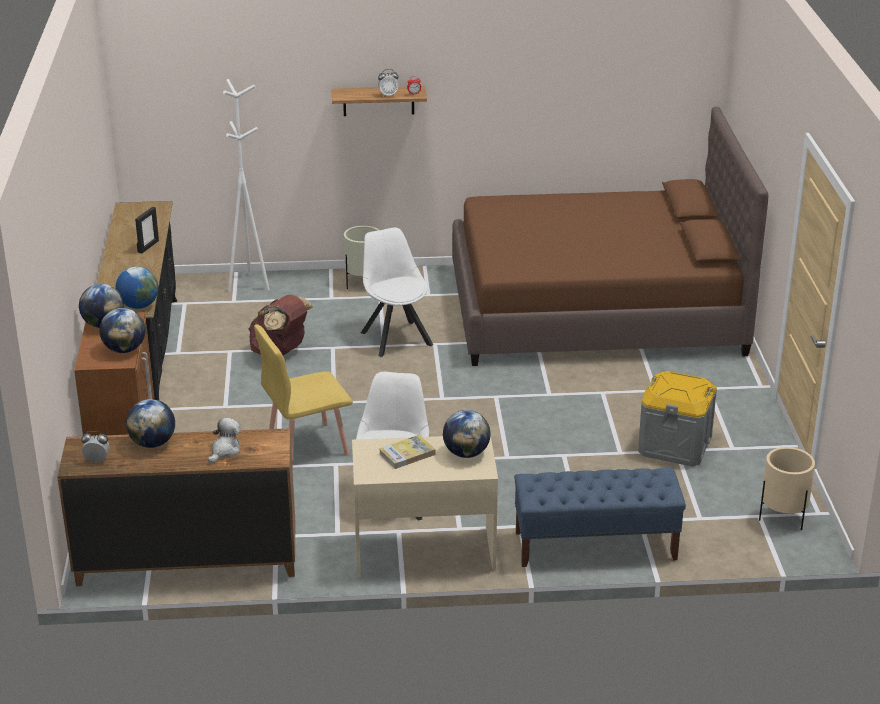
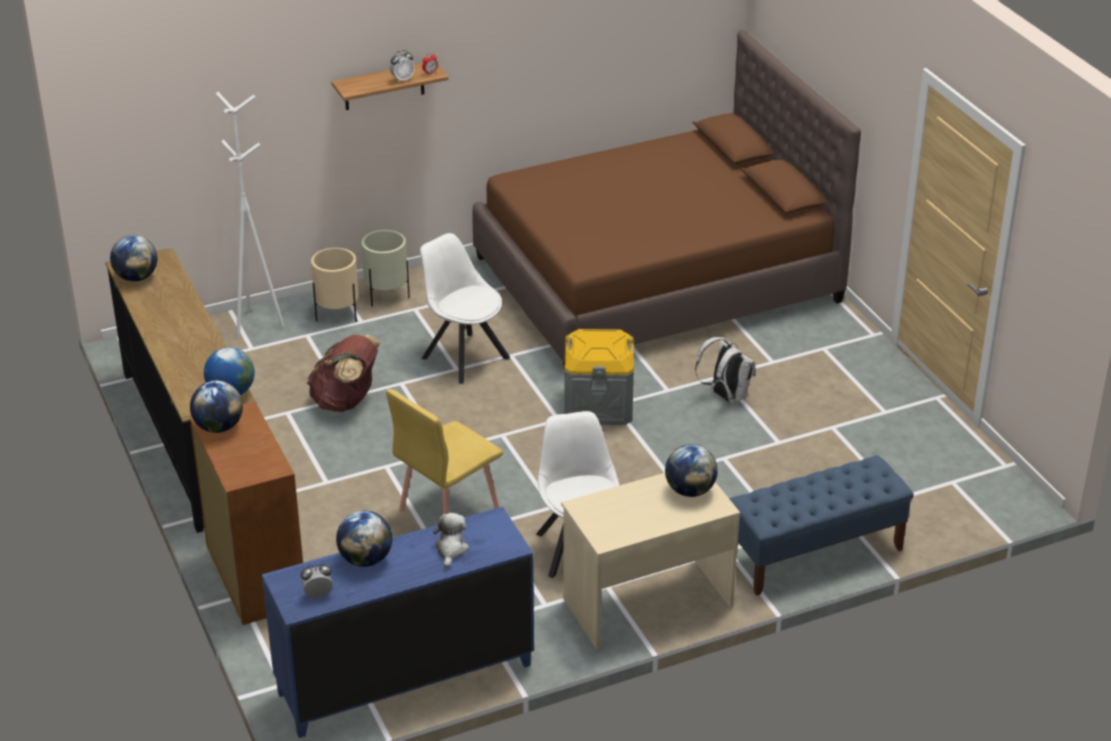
camera: 20 degrees left, 5 degrees up
(124, 349) = (266, 453): globe -> globe (136, 277)
(148, 246) = (187, 313): picture frame -> none
(187, 563) = (405, 680): brown dresser -> blue dresser
(407, 454) = (630, 506): book -> none
(596, 408) = (725, 396): none -> white backpack
(675, 445) = (827, 422): grey storage box -> grey storage box (598, 405)
(782, 518) = (975, 479): beige planter -> beige planter (337, 315)

